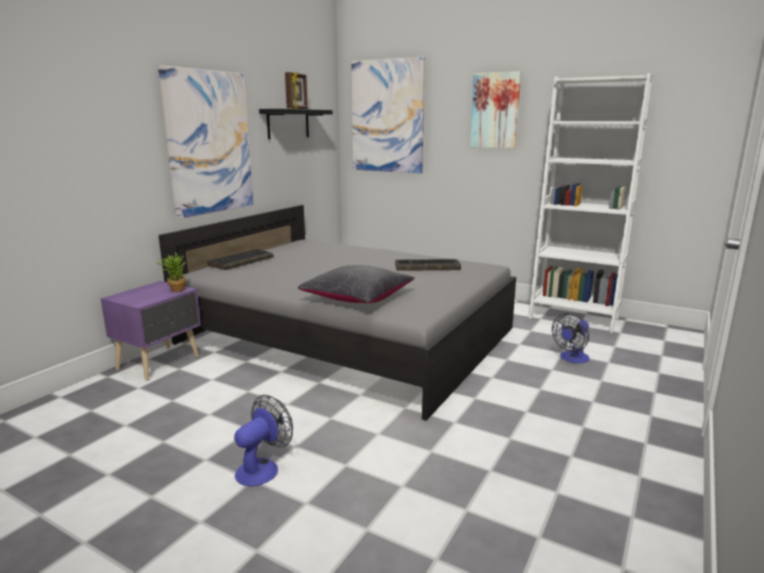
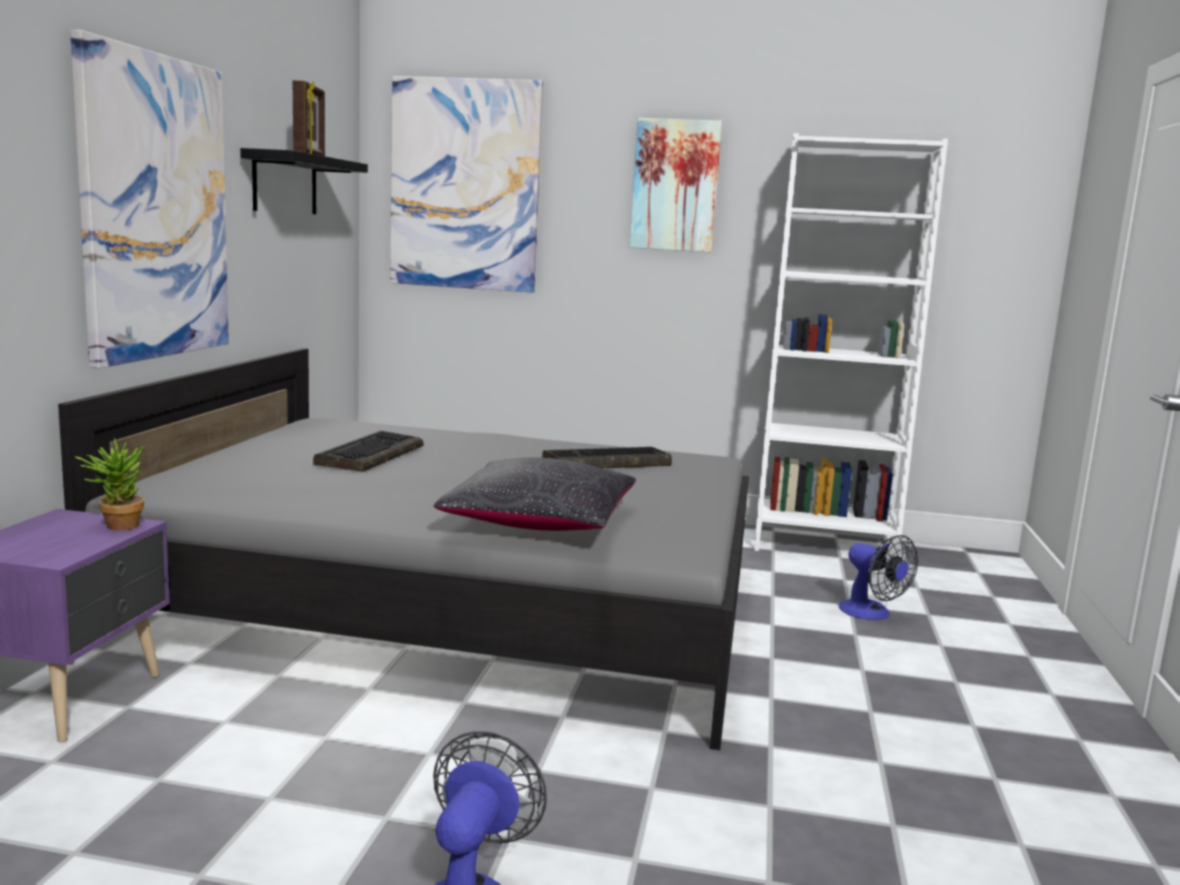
camera: 20 degrees left, 5 degrees down
(241, 261) = (223, 461): keyboard -> keyboard (370, 454)
(572, 359) = (871, 613): fan -> fan turned 60 degrees counterclockwise

